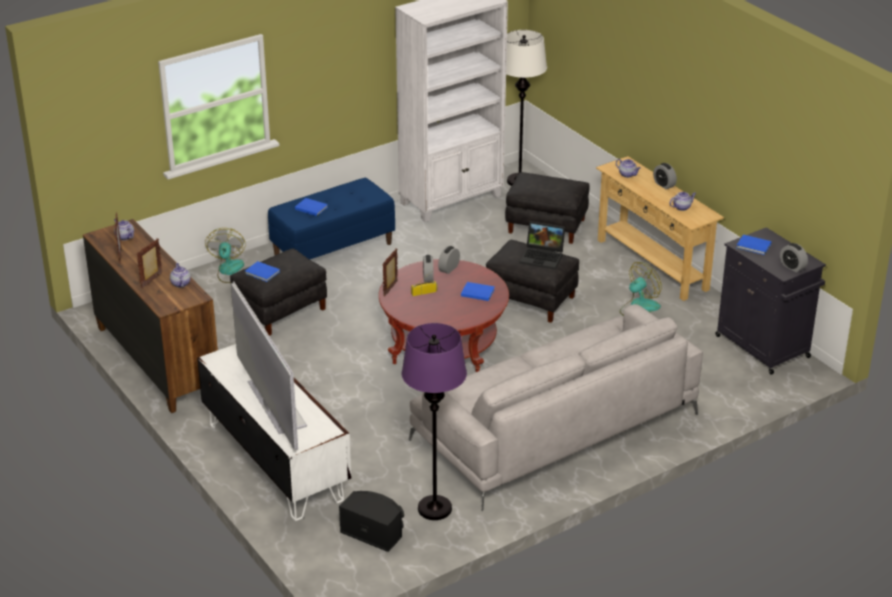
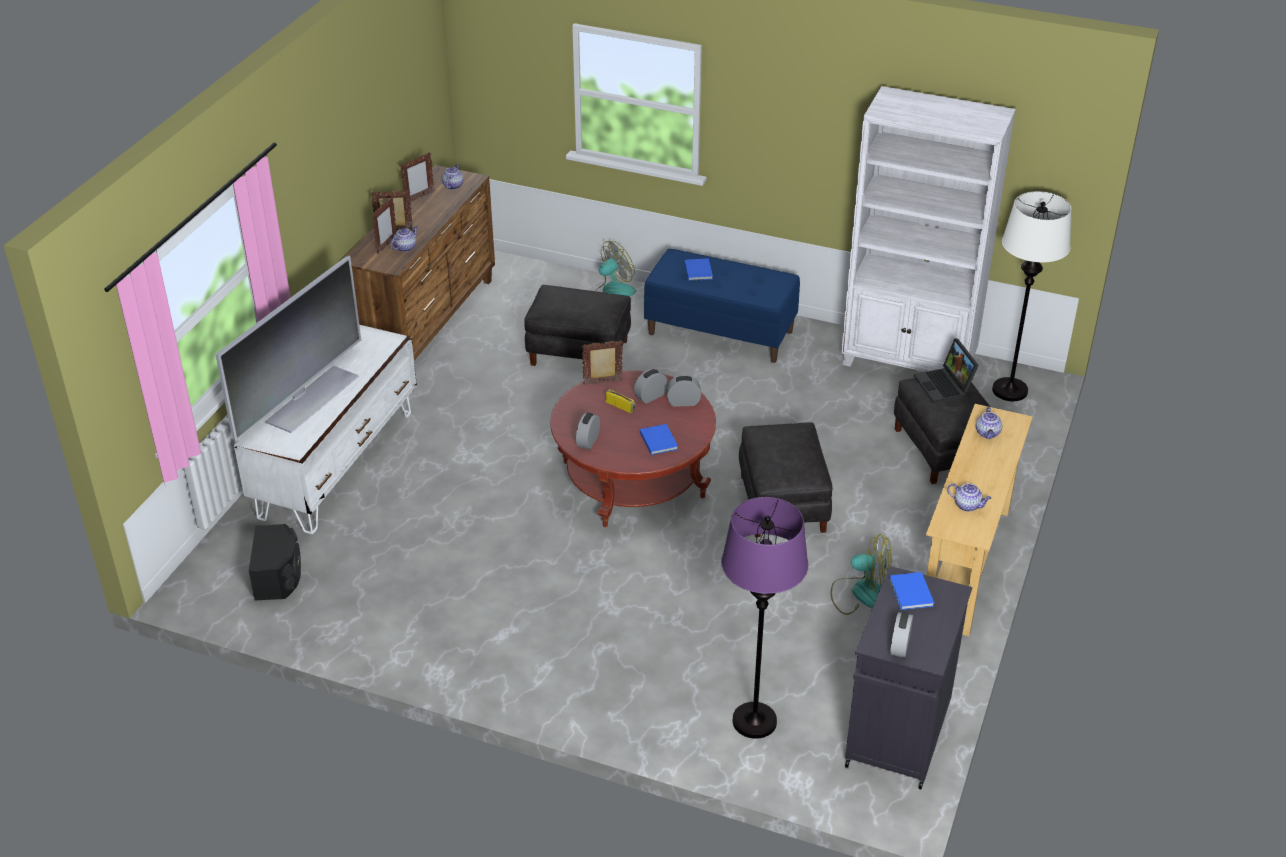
camera: 55 degrees right, 5 degrees up
(166, 290) = (386, 246): none -> picture frame
(262, 273) = (560, 299): blue book -> none
(434, 509) = (346, 600): purple floor lamp -> purple floor lamp (754, 721)
(543, 257) = (797, 459): laptop -> laptop (945, 386)
(555, 428) = (561, 626): grey sofa -> none
(664, 185) = (1002, 470): alarm clock -> alarm clock (588, 441)

